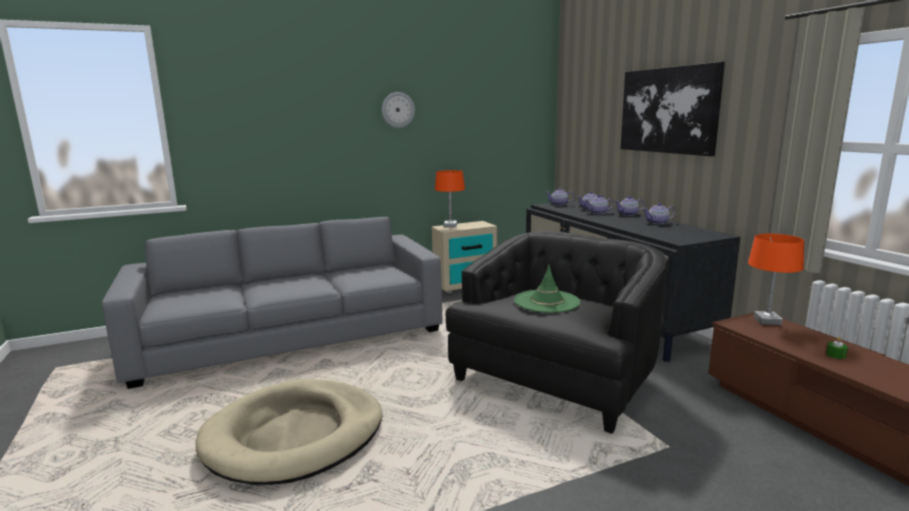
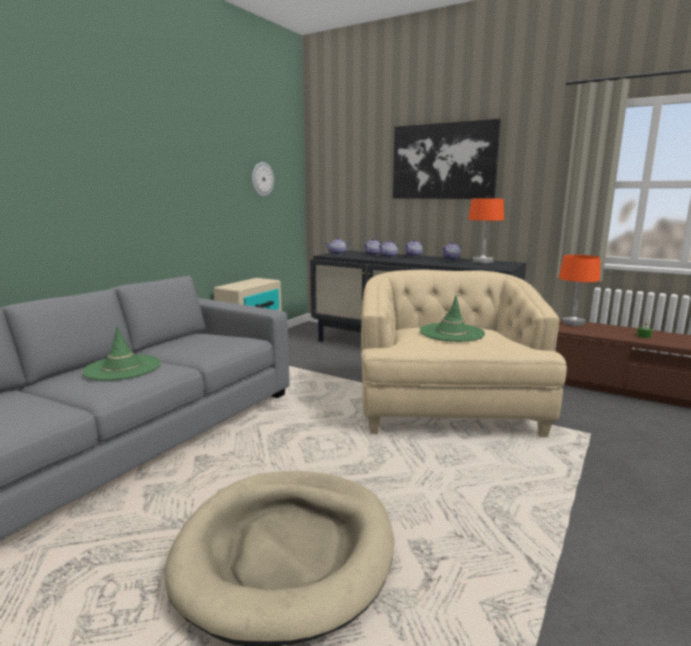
camera: 35 degrees left, 0 degrees up
(296, 282) = (122, 368): none -> green hat
(398, 110) = (172, 150): wall clock -> wall clock (262, 179)
(450, 226) = (234, 284): orange table lamp -> orange table lamp (483, 262)
(557, 378) = (447, 408): black armchair -> beige armchair

